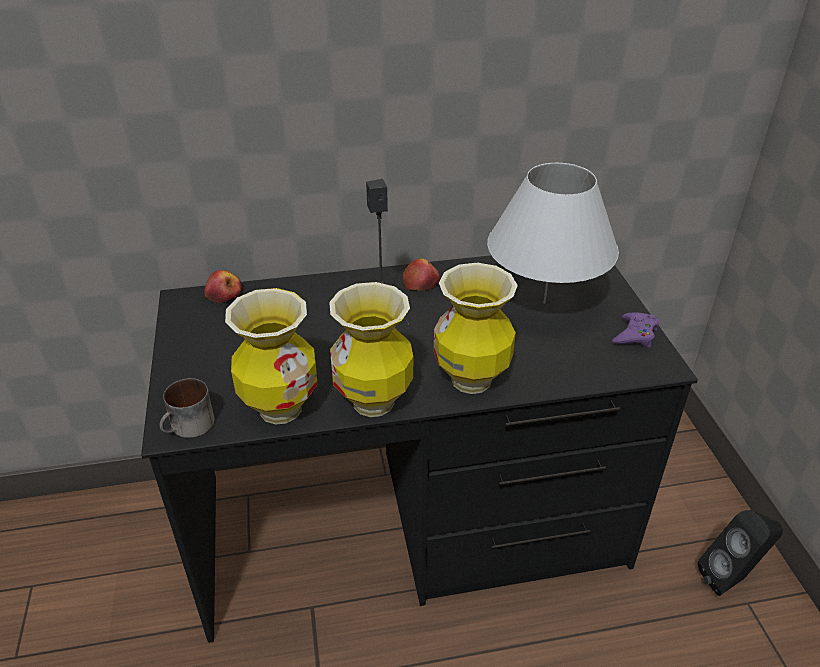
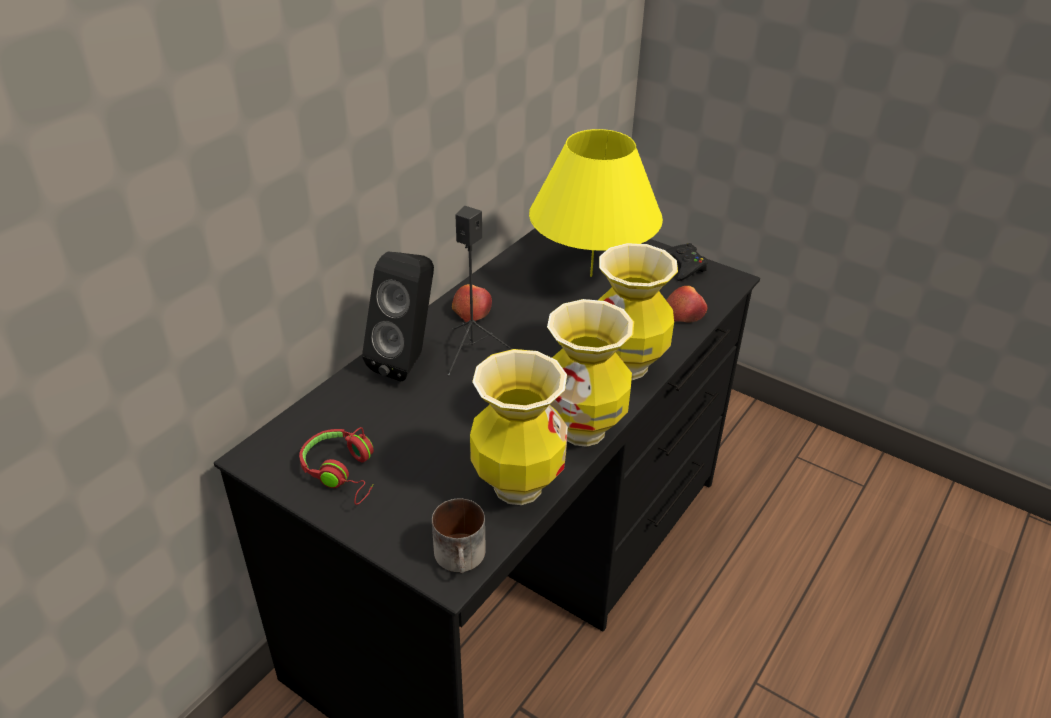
camera: 45 degrees left, 0 degrees up
(206, 336) = (343, 472): none -> red headphones
(224, 294) = (297, 425): apple -> apple (685, 312)
(544, 303) = (591, 276): white table lamp -> yellow table lamp
(635, 334) = (683, 266): purple game controller -> black game controller
(730, 579) = (771, 447): black speaker -> black speaker (408, 361)

